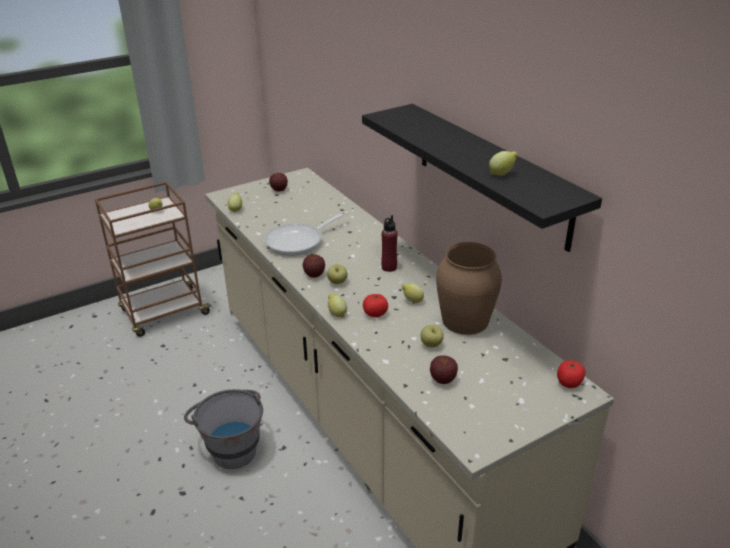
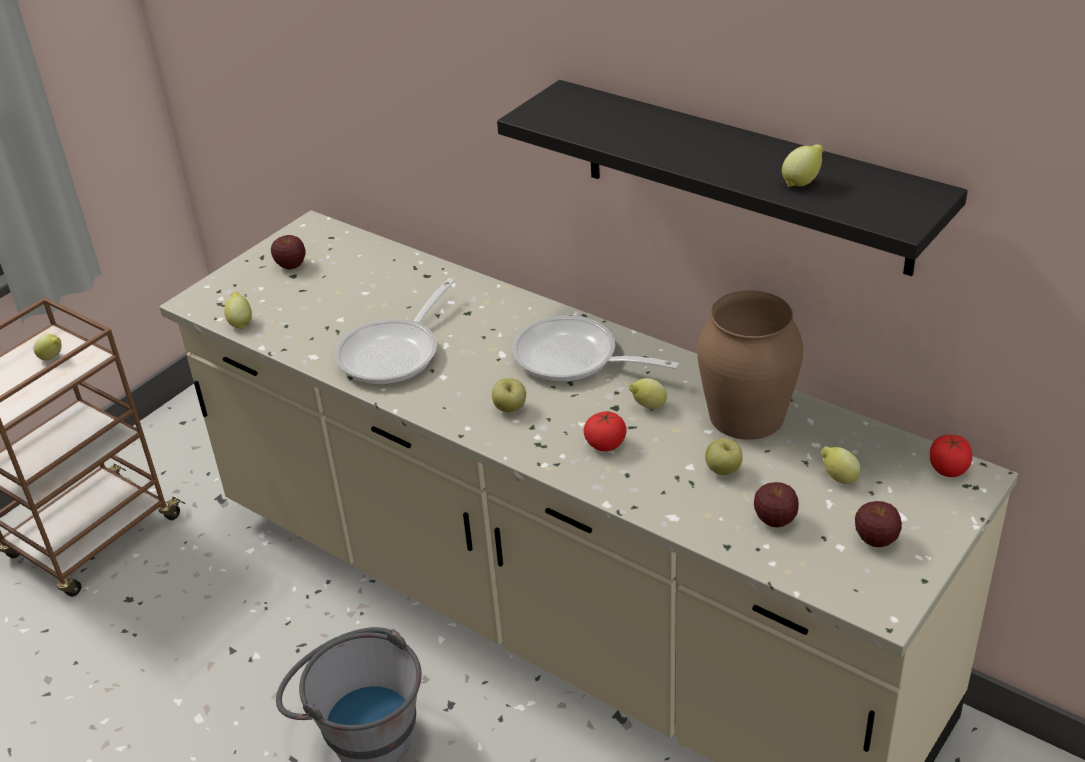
camera: 20 degrees left, 5 degrees up
(314, 275) = (462, 406): apple -> apple (876, 540)
(336, 313) = (545, 462): lemon -> lemon (838, 478)
(389, 267) = (574, 359): red bottle -> frying pan

